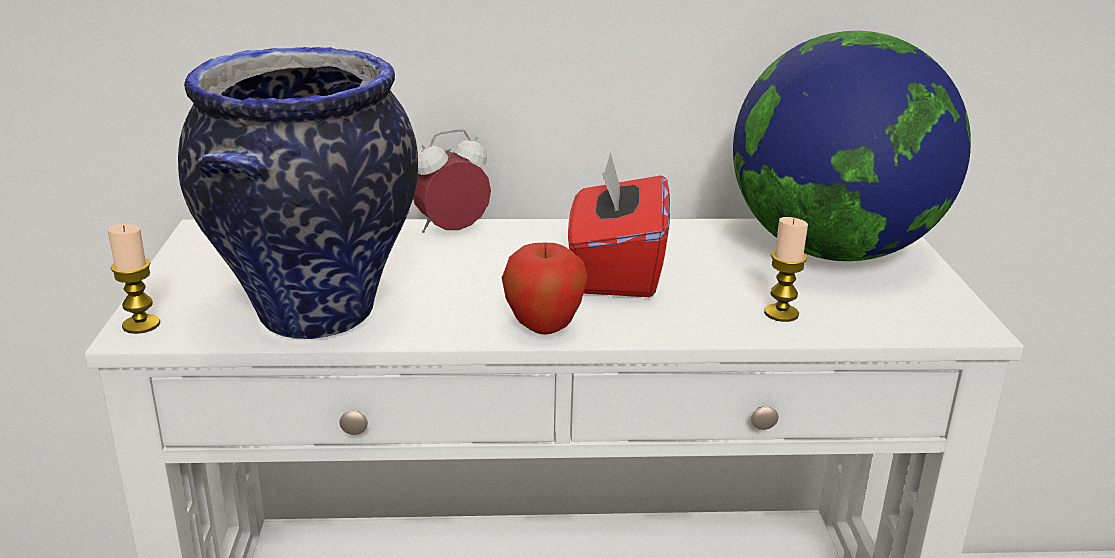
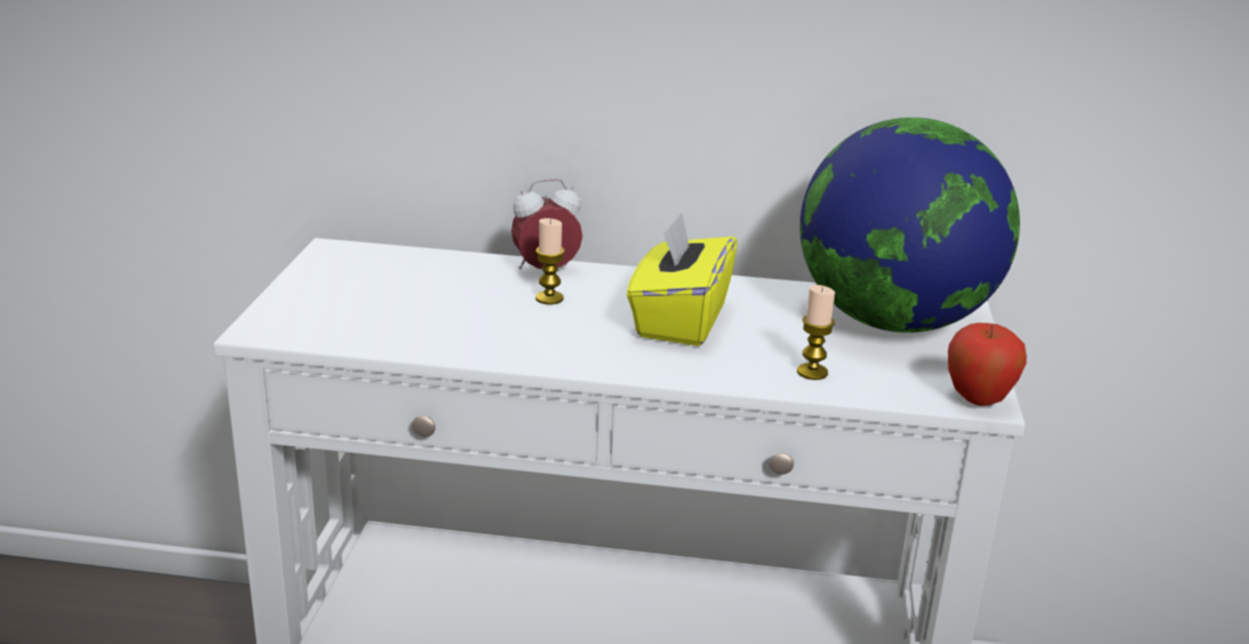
camera: 10 degrees right, 0 degrees up
(141, 325) = (261, 325): candle -> candle (549, 298)
(315, 317) = (403, 333): vase -> none
(544, 329) = (593, 363): apple -> apple (978, 401)
(616, 271) = (679, 320): red tissue box -> yellow tissue box

